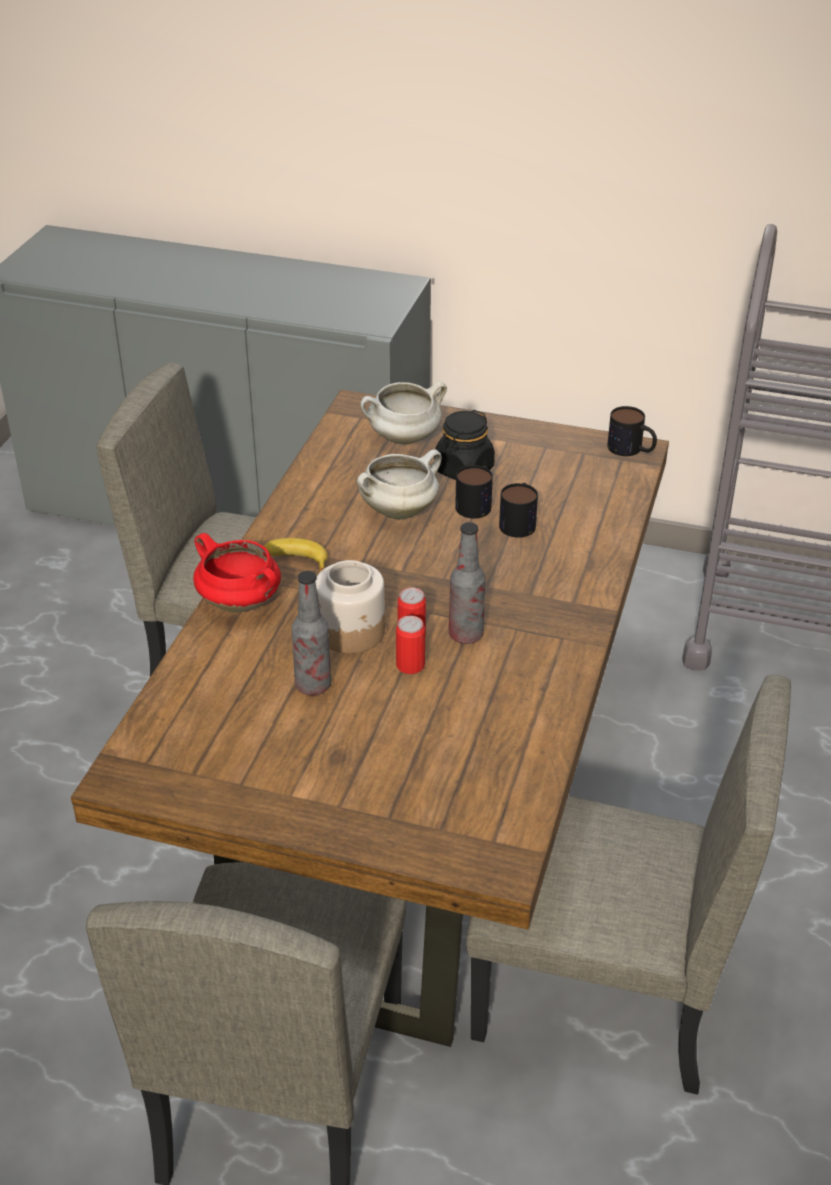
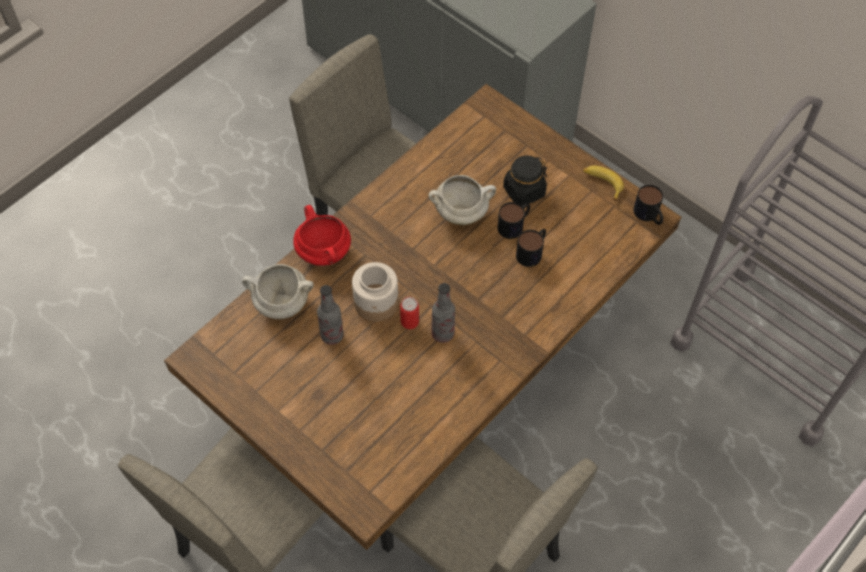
camera: 25 degrees right, 20 degrees up
(294, 561) = (373, 230): banana -> banana (602, 183)
(403, 439) = (501, 147): white cooking pot -> white cooking pot (280, 303)
(410, 665) = (396, 344): can -> none

